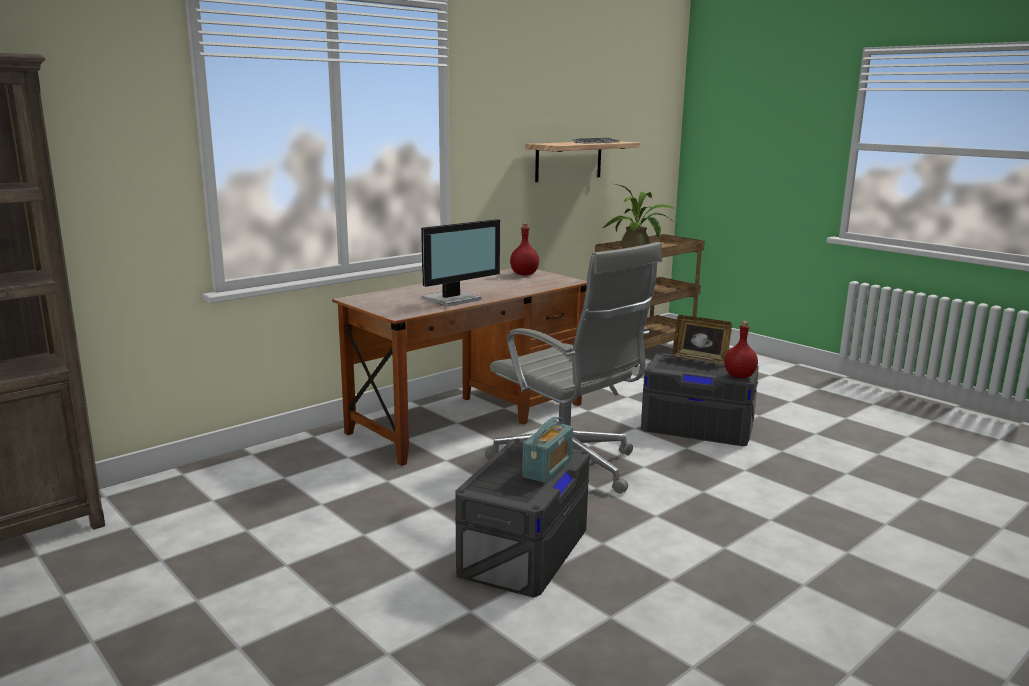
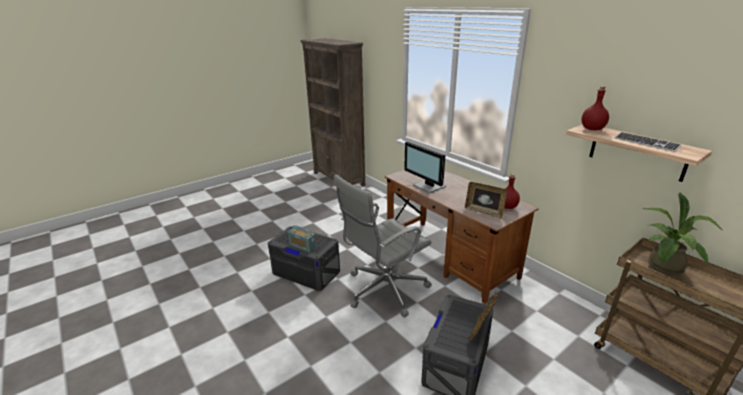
camera: 95 degrees right, 10 degrees up
(542, 282) = (484, 212): none -> picture frame
(740, 376) = (438, 343): red bottle -> red bottle (592, 129)

